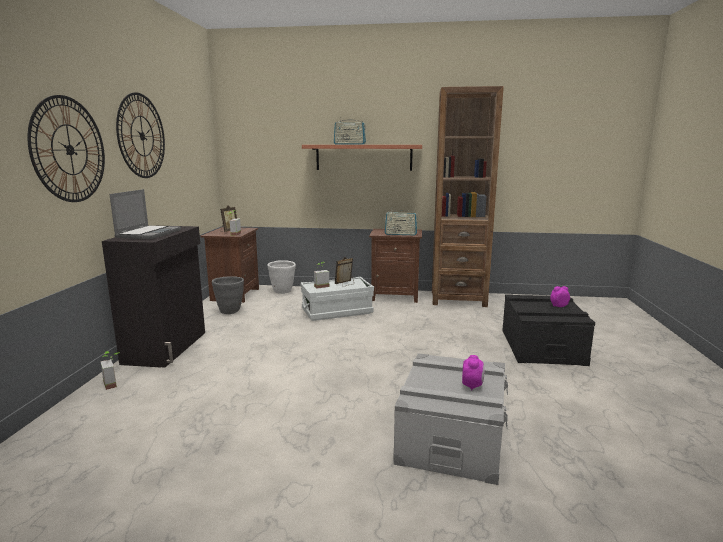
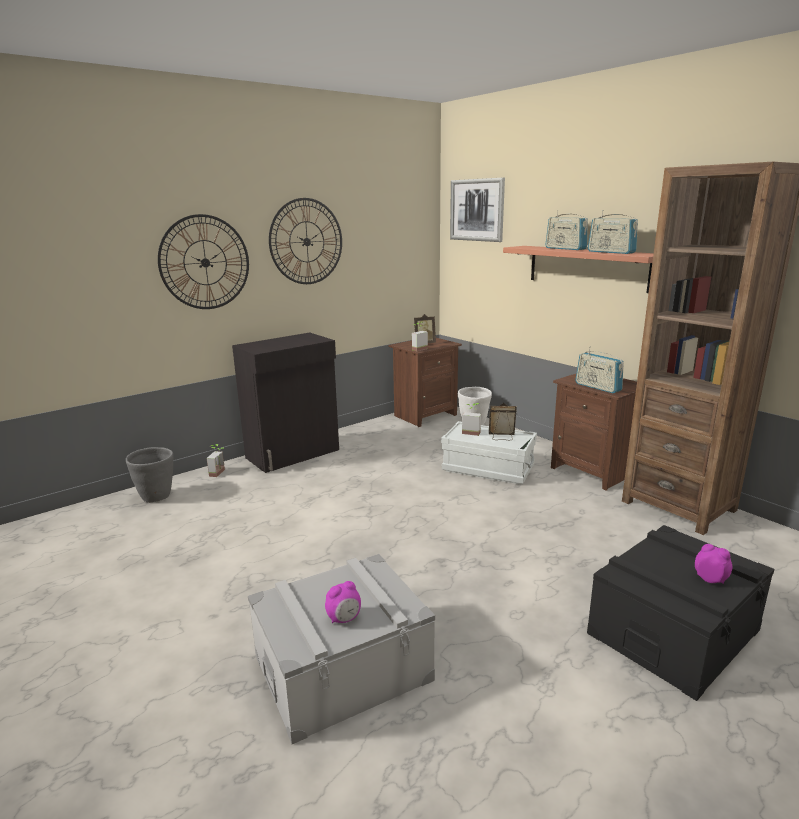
camera: 45 degrees right, 5 degrees up
(148, 233) = (277, 343): laptop -> none
(230, 311) = (392, 433): grey planter -> grey planter (157, 497)
(257, 118) = (477, 210): none -> picture
(389, 144) = (611, 252): none -> radio

